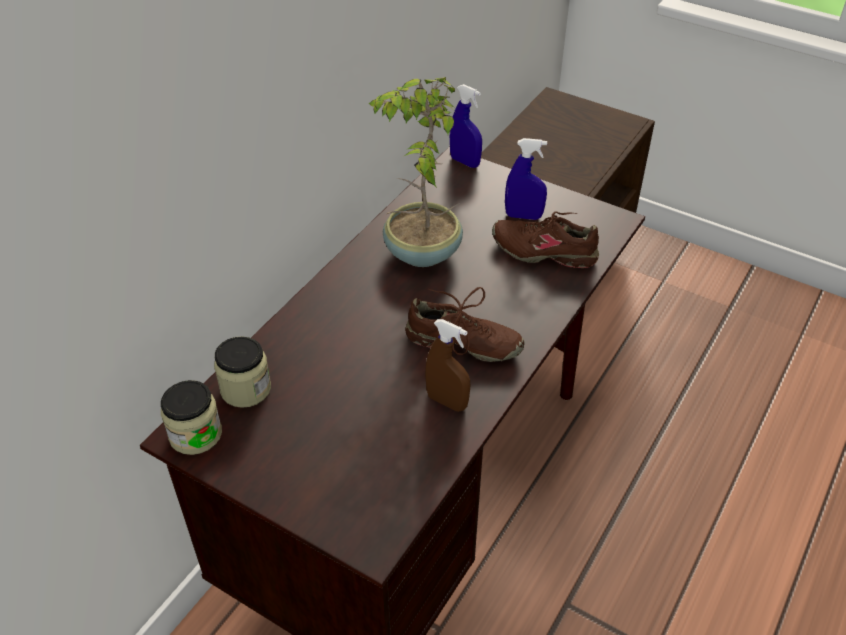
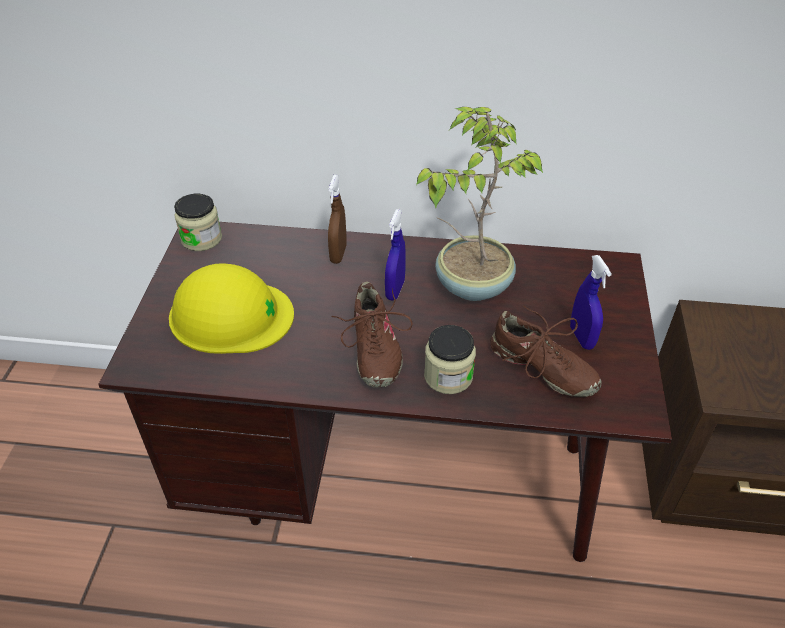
camera: 65 degrees right, 0 degrees up
(246, 389) = (255, 245): jar -> jar (448, 376)
(346, 439) = (230, 315): none -> yellow hard hat
(447, 401) = (299, 361): brown spray bottle -> brown spray bottle (338, 254)
(465, 162) = (626, 271): blue spray bottle -> blue spray bottle (395, 290)
(544, 251) = (541, 368): brown shoe -> brown shoe turned 135 degrees clockwise

